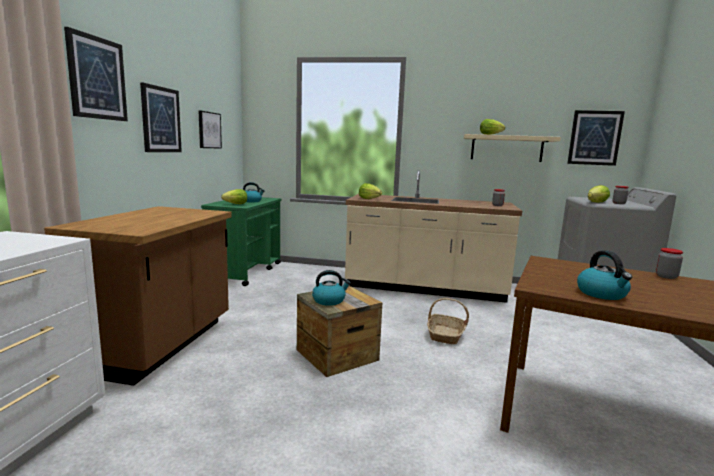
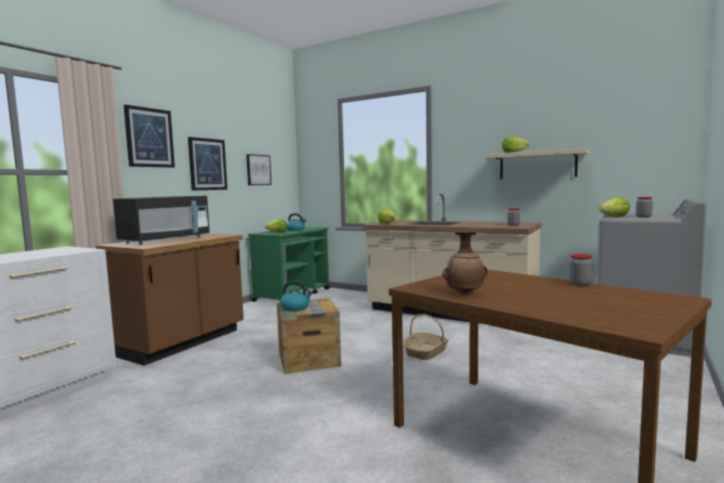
camera: 20 degrees right, 5 degrees down
(143, 219) = (165, 240): none -> black microwave
(594, 138) = (637, 145): picture -> none
(602, 294) = (464, 293): kettle -> vase

